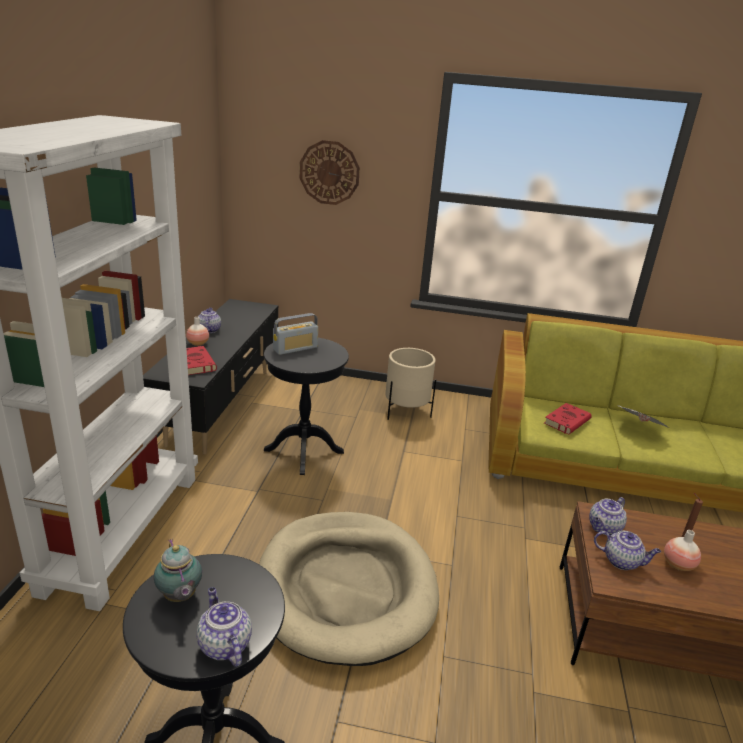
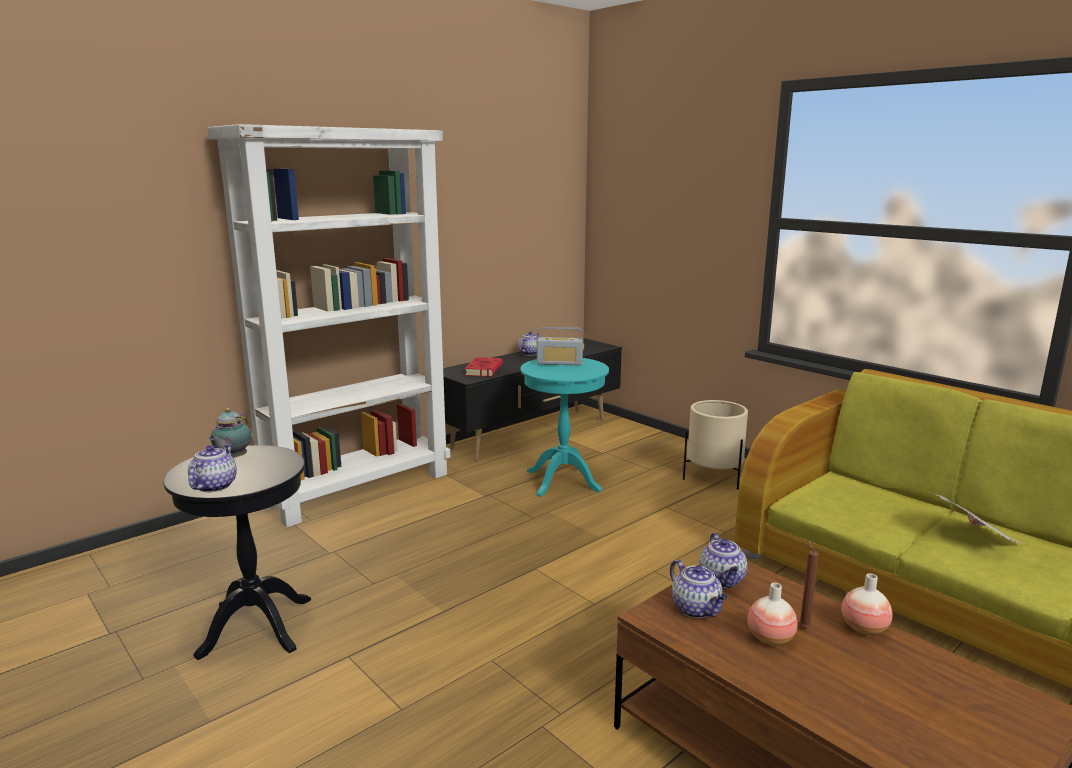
camera: 40 degrees right, 10 degrees down
(198, 343) = (506, 359): vase -> vase (864, 628)
(304, 451) = (563, 481): black side table -> turquoise side table
(329, 172) = (672, 203): wall clock -> none
(346, 588) = (471, 581): beige dog bed -> none
(567, 421) = (862, 505): red book -> none
(604, 528) = (722, 580): teapot -> teapot turned 90 degrees counterclockwise

